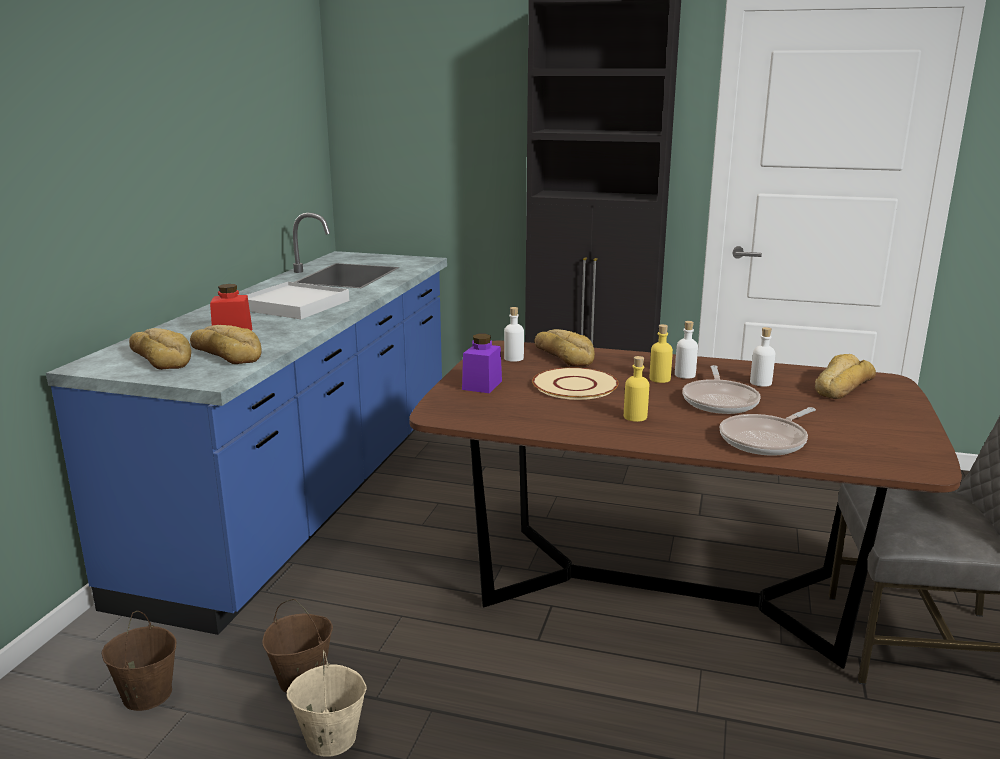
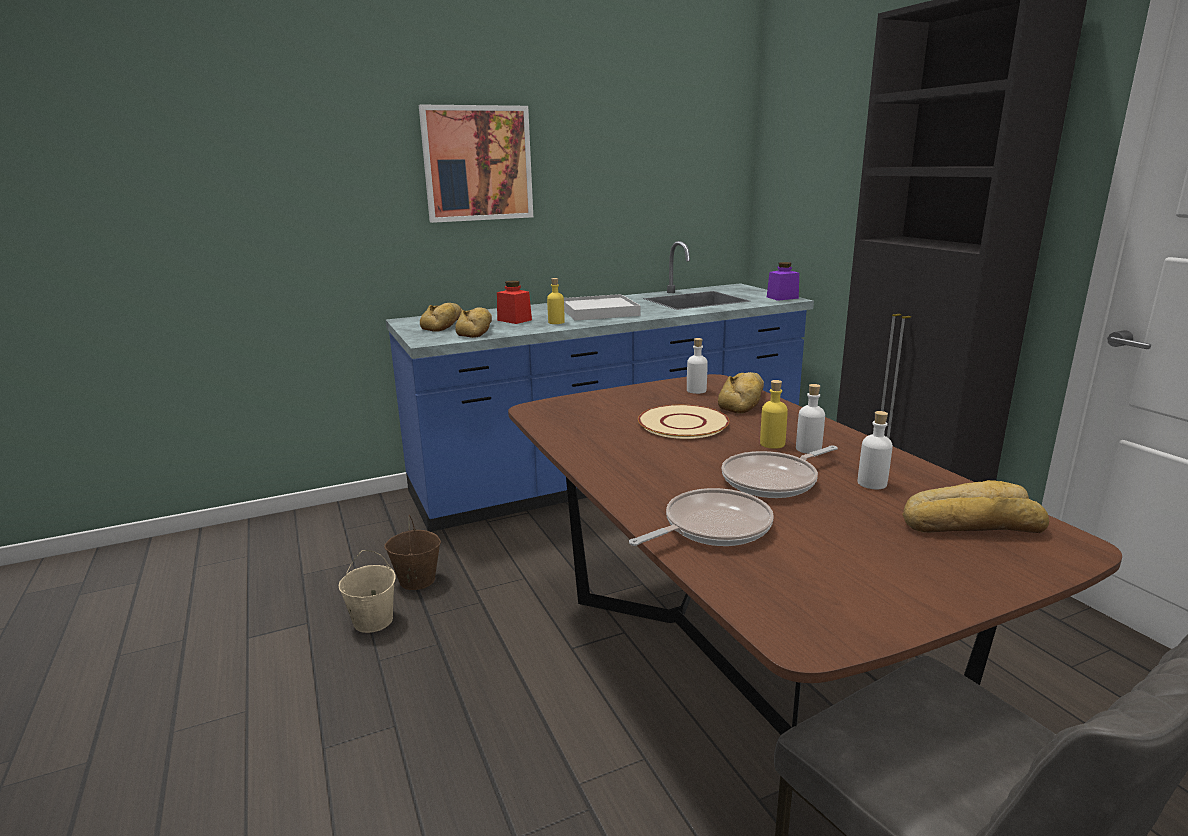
camera: 50 degrees right, 0 degrees up
(116, 137) = (477, 164): none -> picture
(146, 695) = (354, 544): brown bucket -> none
(482, 385) = (617, 401): purple jar -> purple jar (782, 297)
(635, 417) = (657, 462): yellow bottle -> yellow bottle (556, 322)
(766, 440) = (712, 527): frying pan -> frying pan turned 135 degrees clockwise

